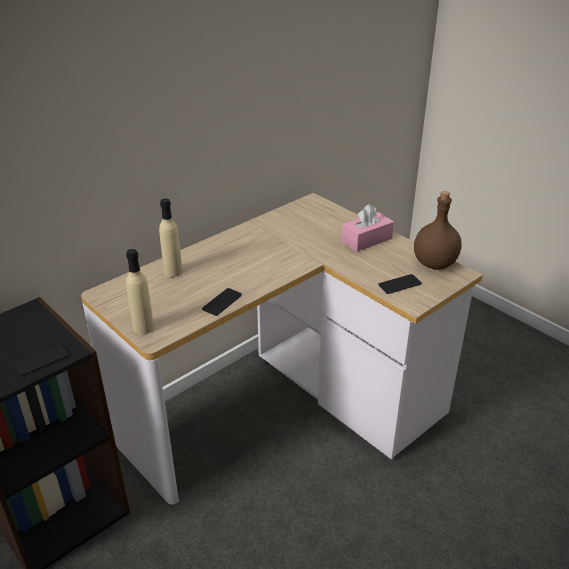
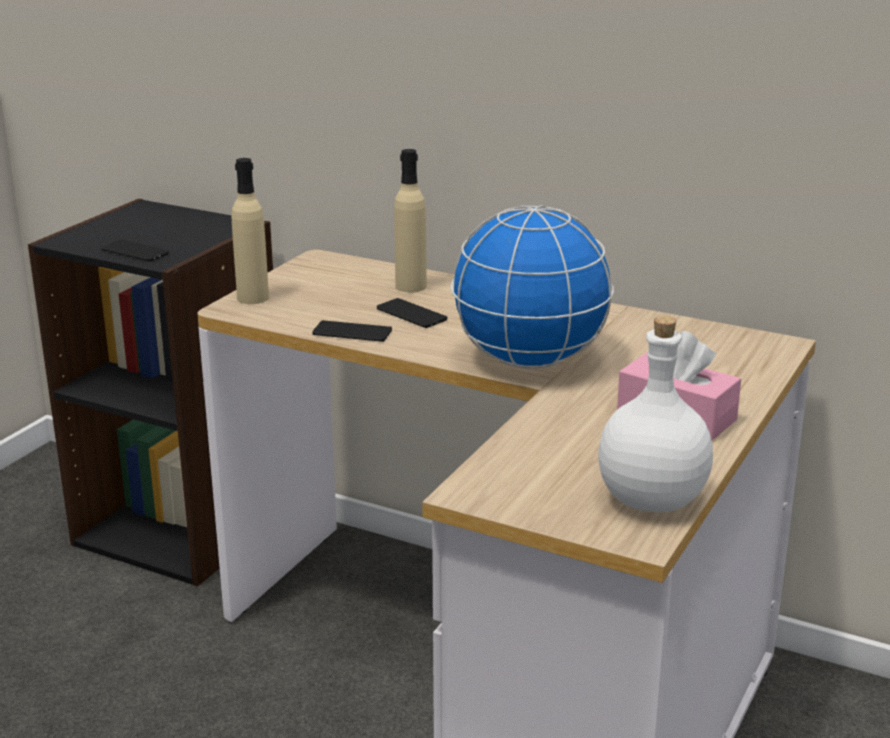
camera: 70 degrees right, 10 degrees down
(292, 259) = (531, 361): none -> globe
(399, 284) = (530, 470): phone -> phone (411, 314)
(434, 263) = (653, 499): brown bottle -> white bottle

